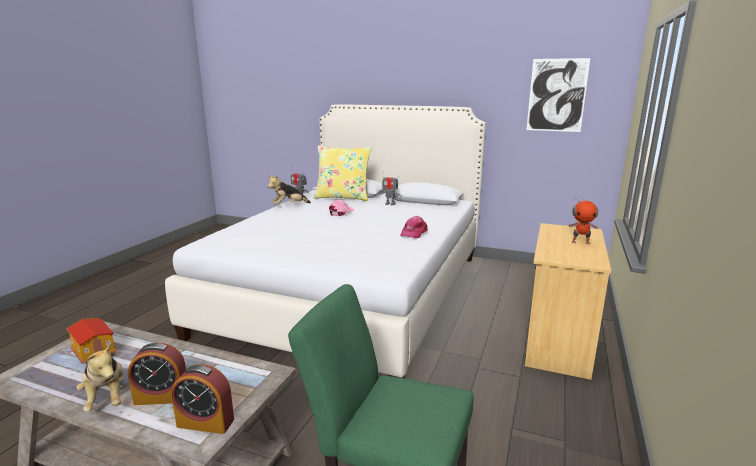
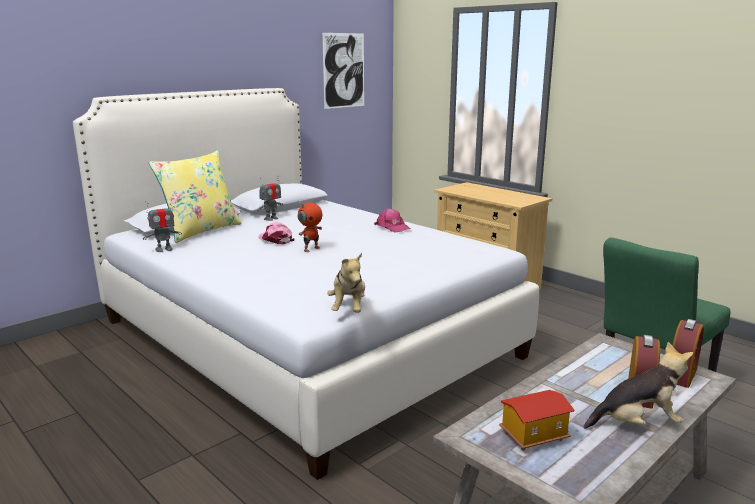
camera: 65 degrees left, 0 degrees up
(288, 206) = (190, 258): plush toy -> plush toy (349, 308)
(580, 242) = (492, 191): toy robot -> toy robot (311, 249)

